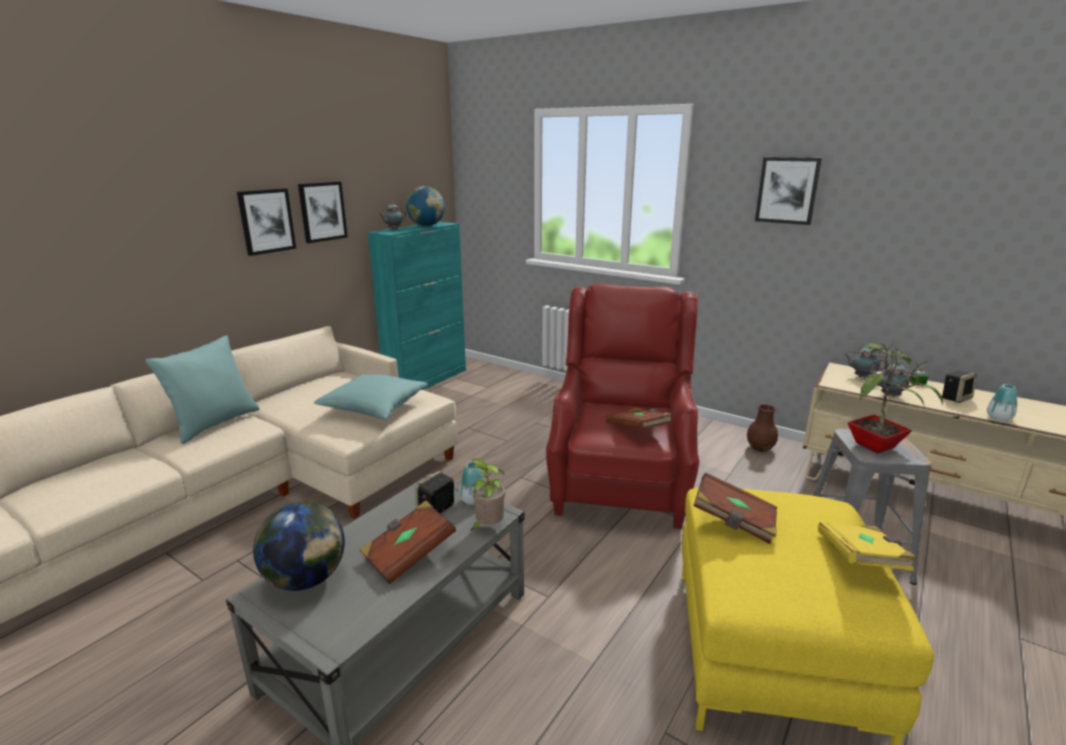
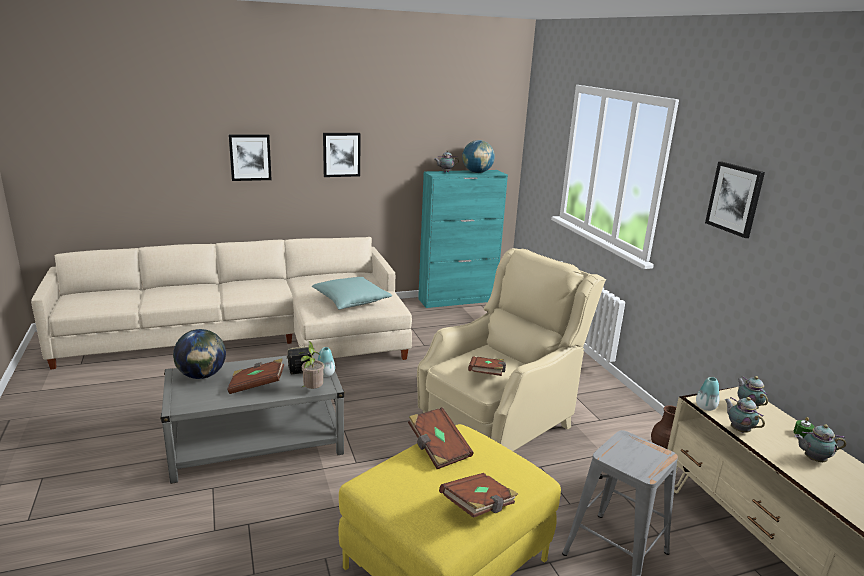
camera: 35 degrees right, 0 degrees up
(214, 423) = (261, 283): turquoise pillow -> none
(322, 211) = (387, 151): picture -> picture (250, 157)
(620, 482) = (500, 422): red armchair -> beige armchair
(861, 560) = (479, 506): yellow book -> brown book
(876, 445) = (631, 453): potted plant -> none
(955, 398) = (812, 459): speaker -> teapot
(998, 418) = (819, 490): vase -> vase (705, 407)

